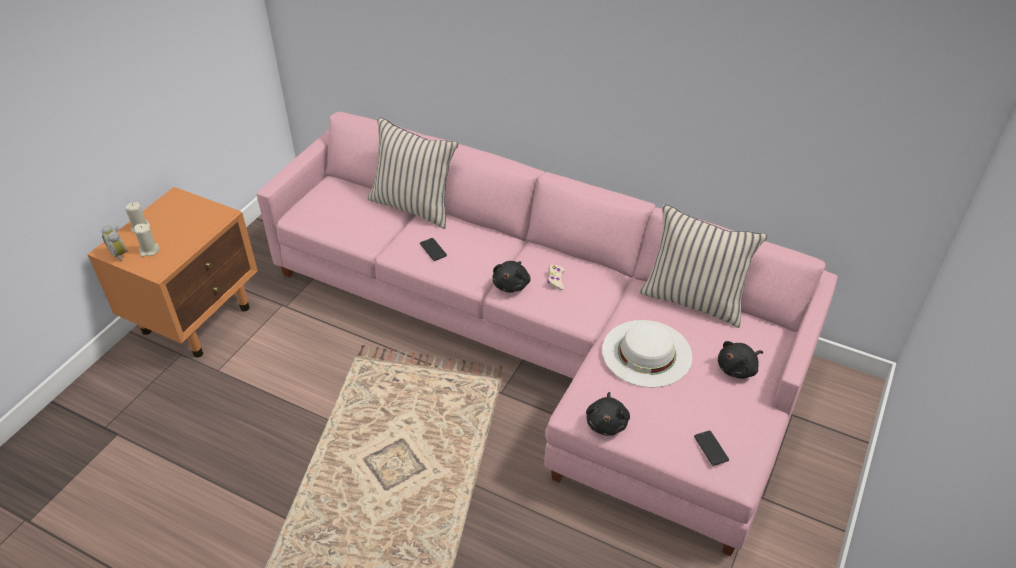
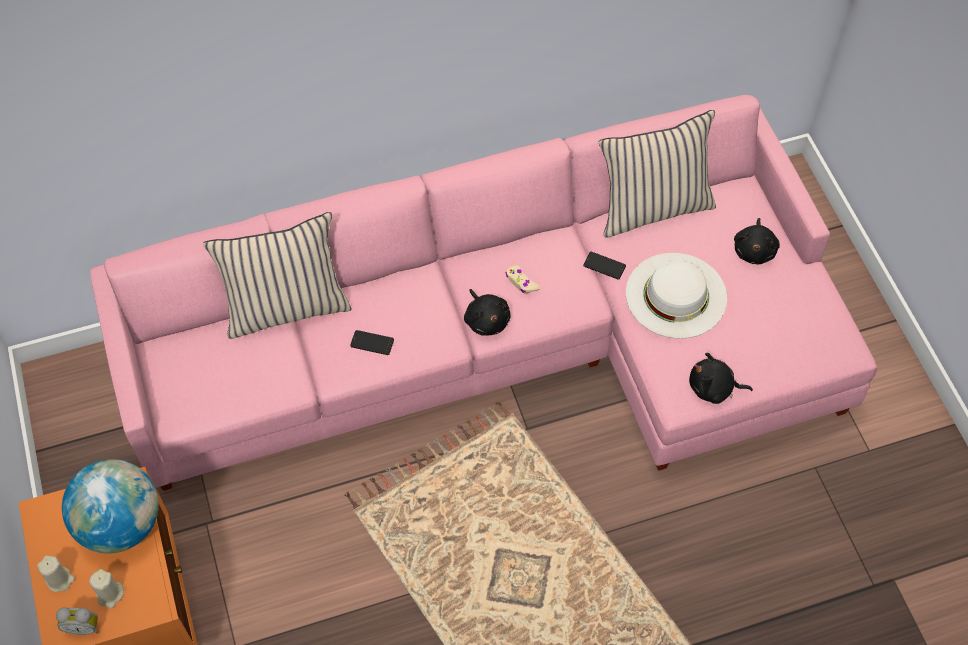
camera: 45 degrees left, 15 degrees up
(197, 226) = (121, 524): none -> globe
(607, 422) = (713, 388): black plush toy -> black plush toy turned 135 degrees clockwise
(711, 448) = (810, 343): phone -> phone (604, 266)

